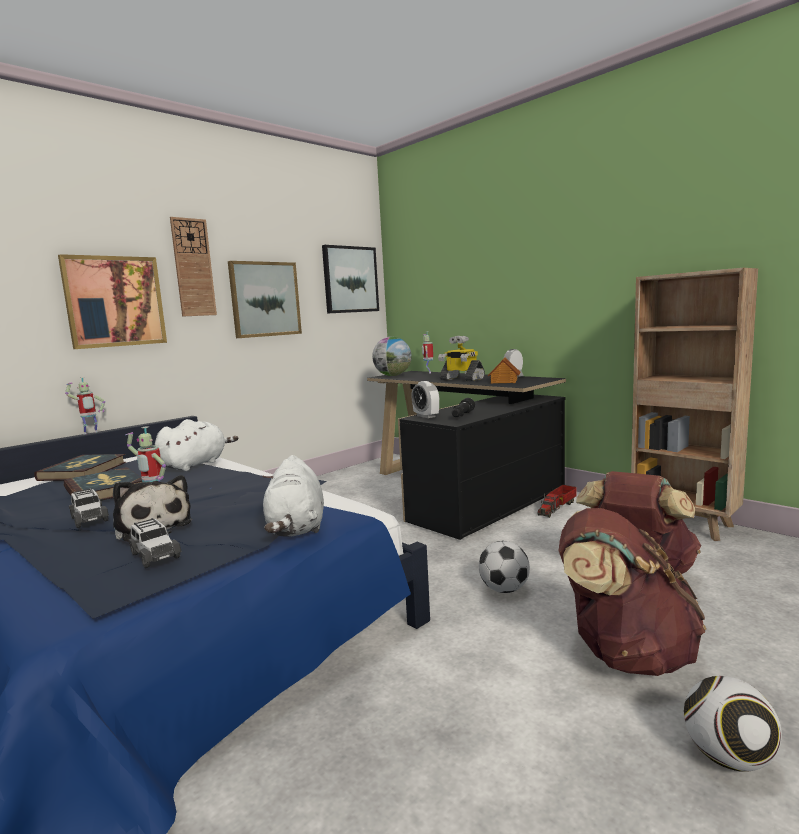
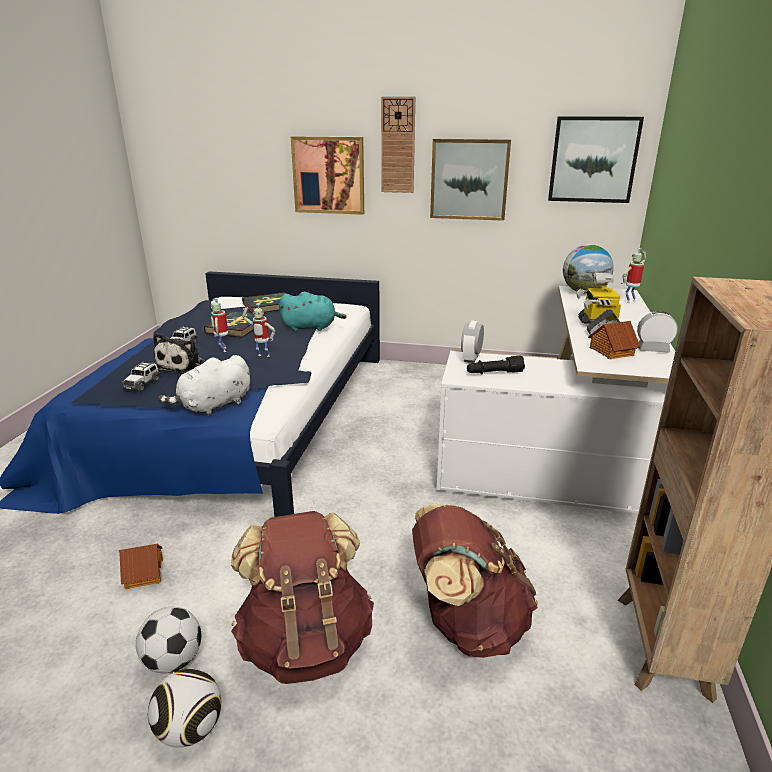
camera: 55 degrees right, 15 degrees up
(90, 433) = (299, 277): toy robot -> toy robot (262, 356)
(196, 464) = (311, 327): white plush toy -> turquoise plush toy
(424, 755) = (143, 573): none -> toy house
(462, 489) = (566, 451): black desk -> white desk
(504, 589) = (366, 545): football -> football (173, 661)
(557, 507) = (592, 527): toy truck -> none

